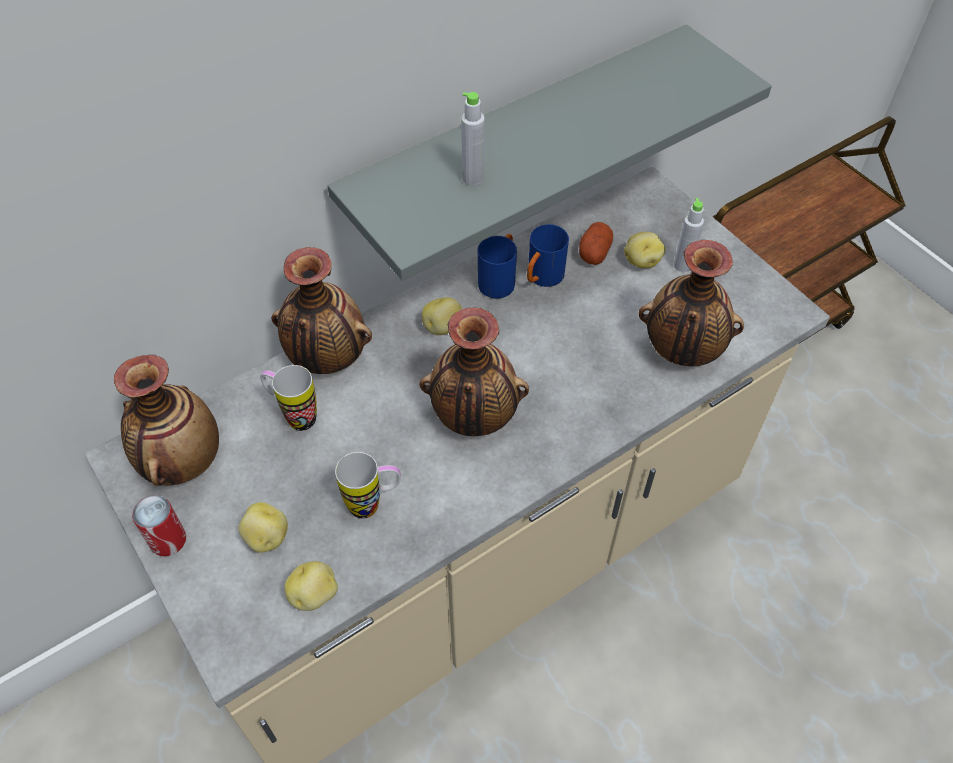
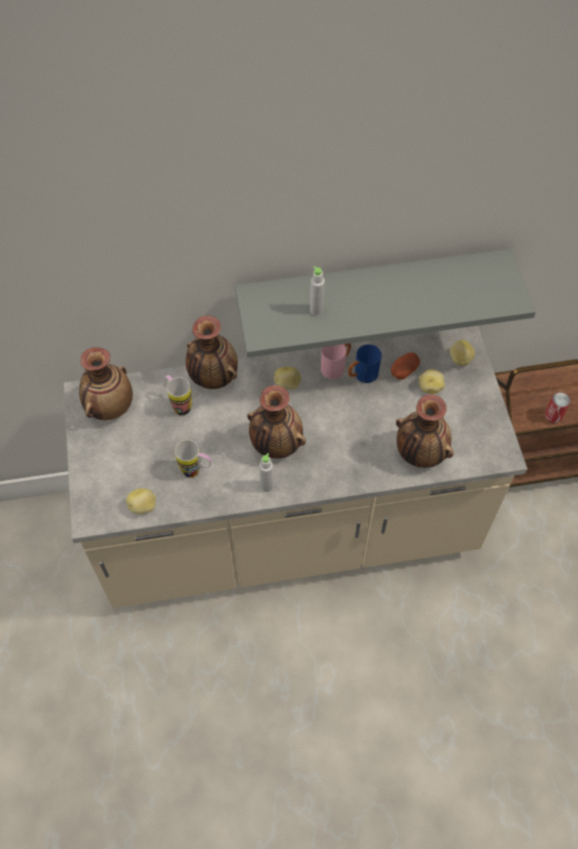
camera: 25 degrees right, 5 degrees up
(168, 540) = (85, 447): can -> can (553, 415)
(266, 537) = (133, 466): potato -> potato (459, 359)
(499, 280) = (336, 366): blue mug -> pink mug
(682, 265) = (454, 400): grey bottle -> grey bottle (267, 486)

